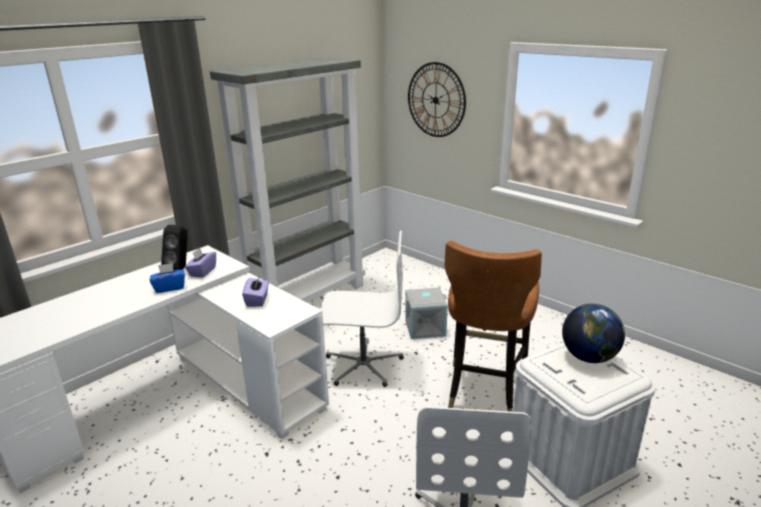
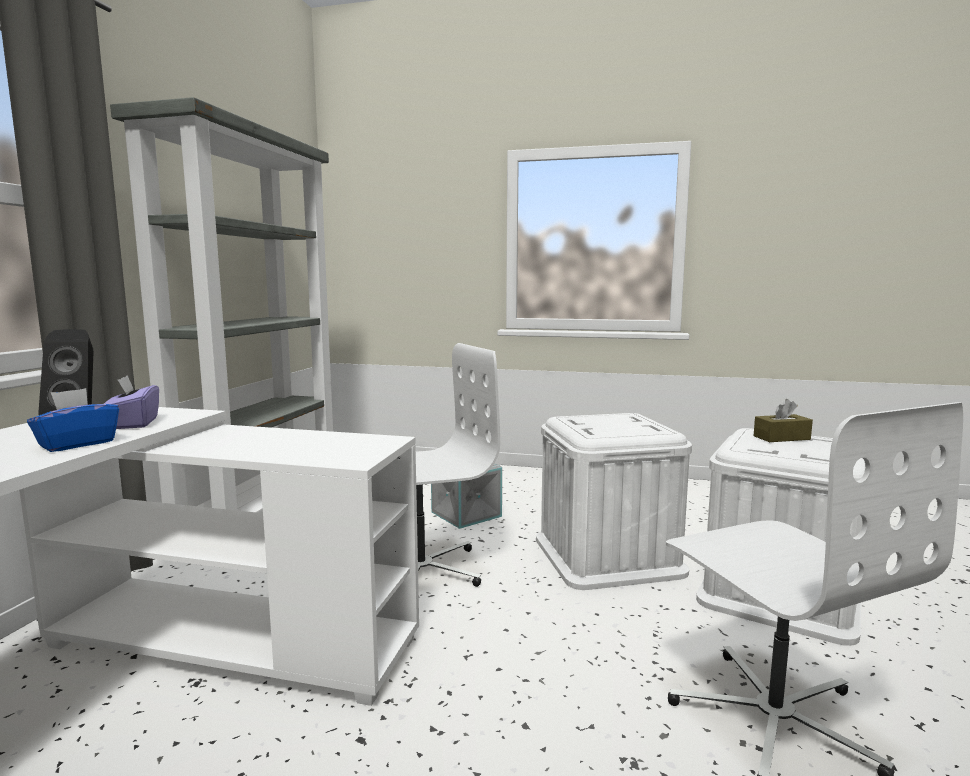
camera: 30 degrees left, 15 degrees down
(257, 300) = (283, 443): purple tissue box -> none
(436, 100) = (406, 233): wall clock -> none
(484, 389) = (607, 555): brown chair -> white storage box
(589, 358) = (781, 438): globe -> brown tissue box

